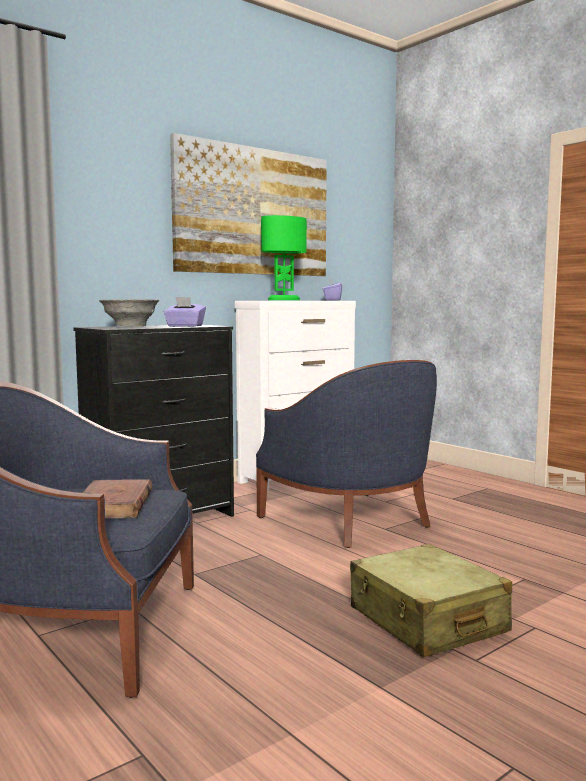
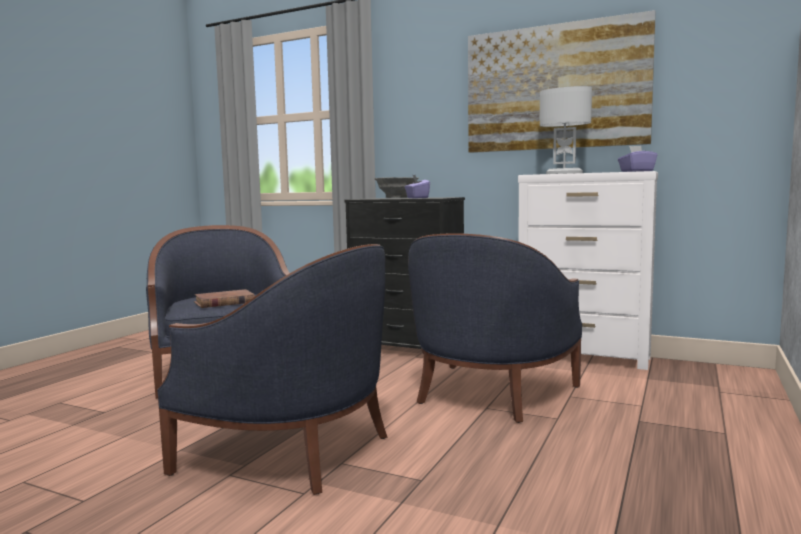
camera: 65 degrees right, 0 degrees up
(284, 300) = (563, 173): green table lamp -> white table lamp
(427, 620) = (290, 450): beige suitcase -> blue armchair

